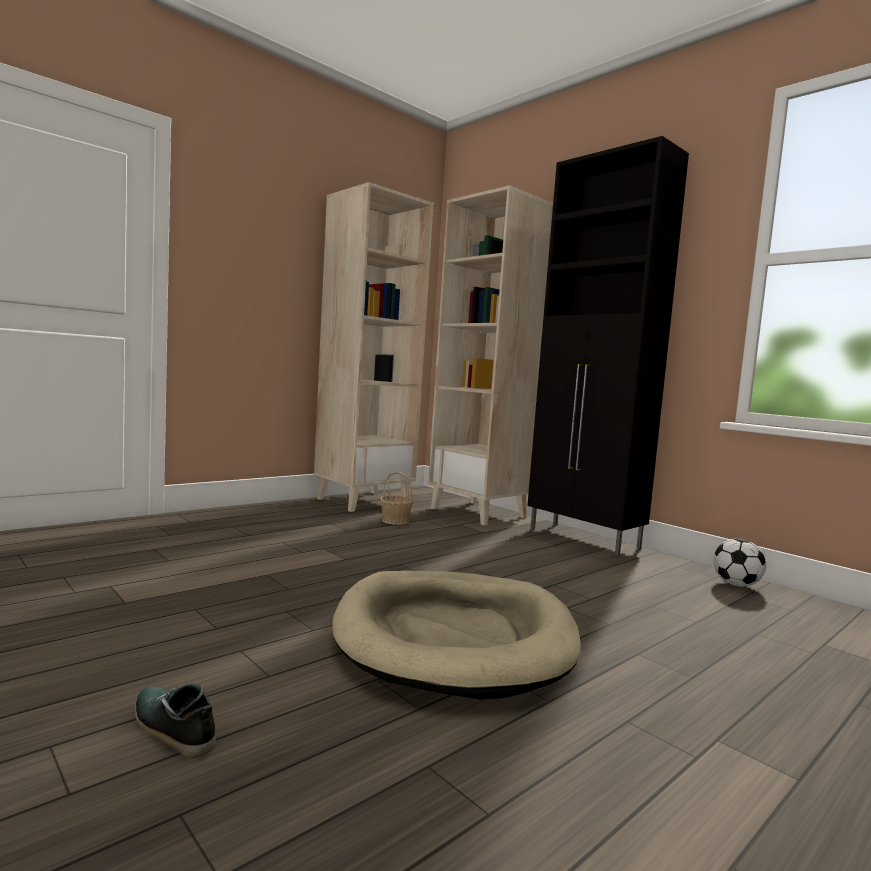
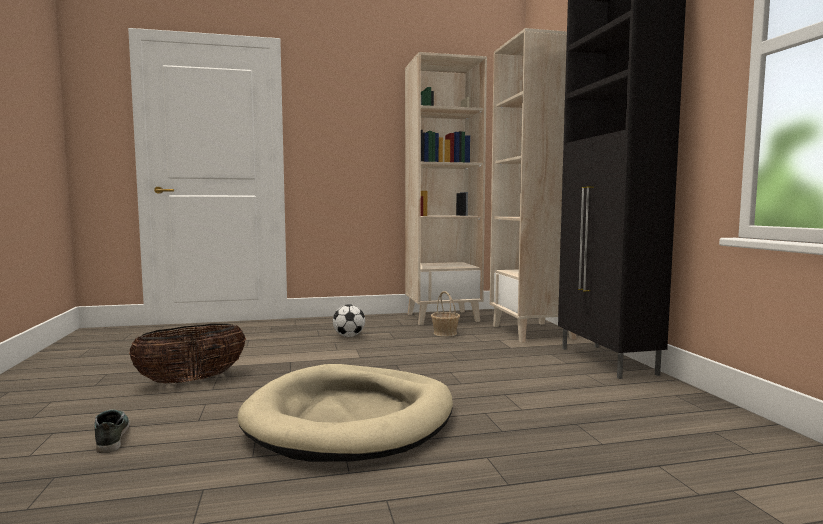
camera: 30 degrees right, 0 degrees up
(163, 620) = (191, 380): none -> basket
(736, 585) = (722, 420): football -> football (349, 336)

